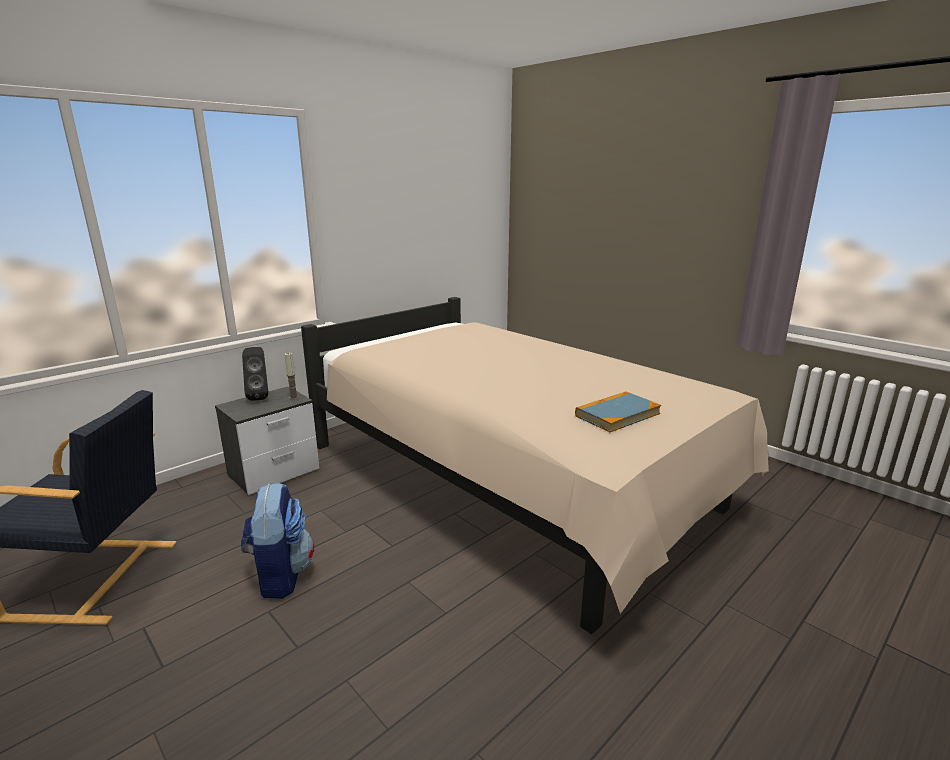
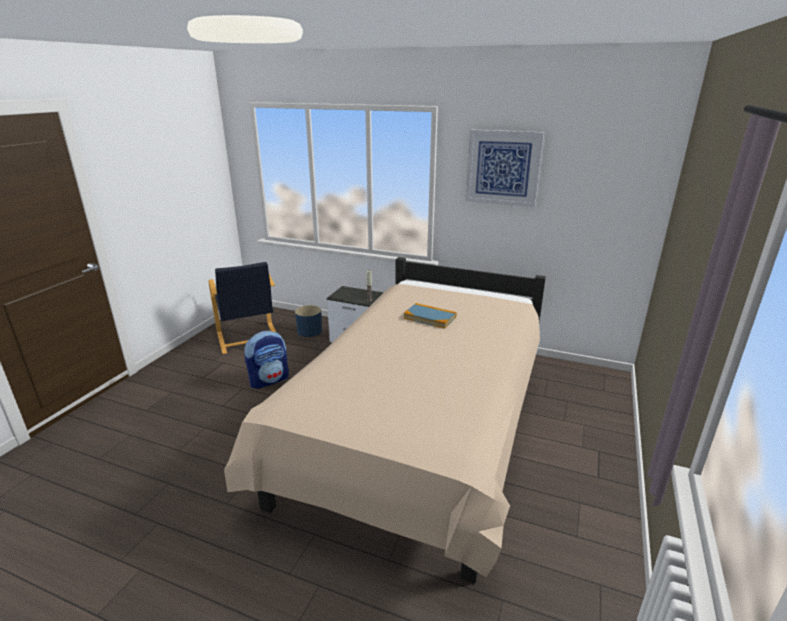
camera: 65 degrees right, 5 degrees up
(185, 507) = (310, 331): none -> blue planter
(259, 396) = (362, 291): black speaker -> none
(386, 188) = (503, 168): none -> picture
(617, 415) = (350, 401): book -> book (429, 317)

